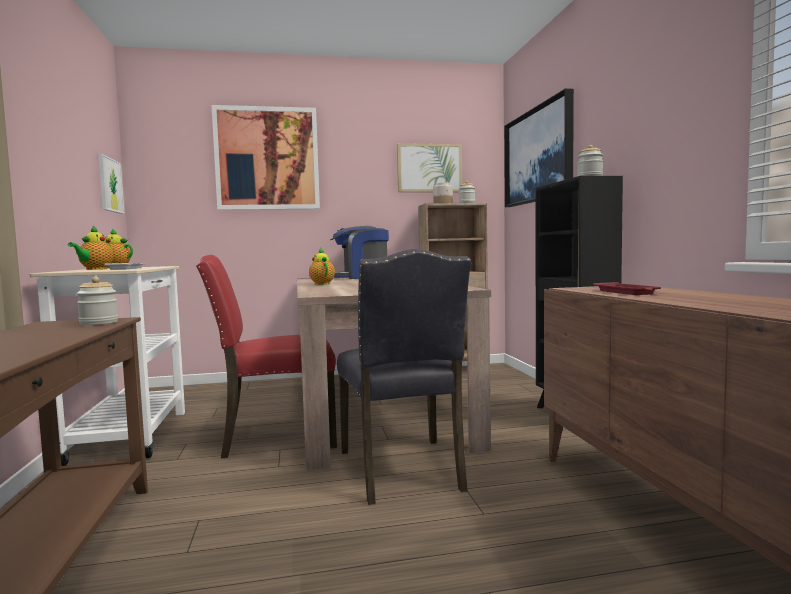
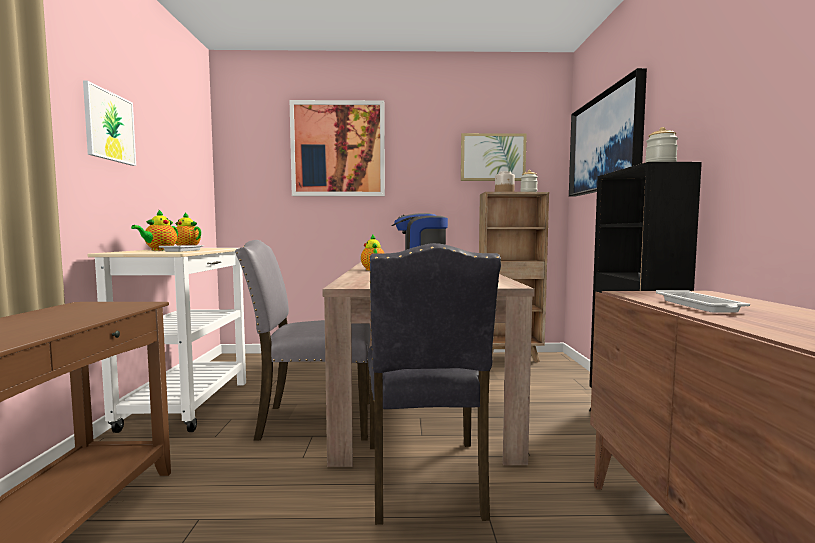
camera: 10 degrees right, 0 degrees up
(99, 323) = (118, 308): jar -> none
(110, 185) = (196, 173): picture -> picture (109, 126)
(275, 438) = (313, 421): red chair -> grey chair
(626, 292) = (699, 306): red tray -> white tray

